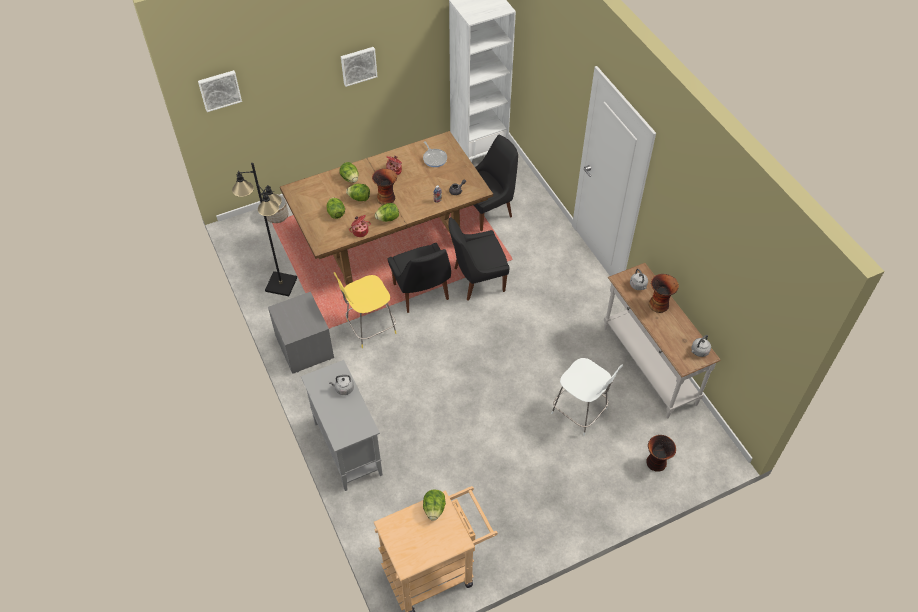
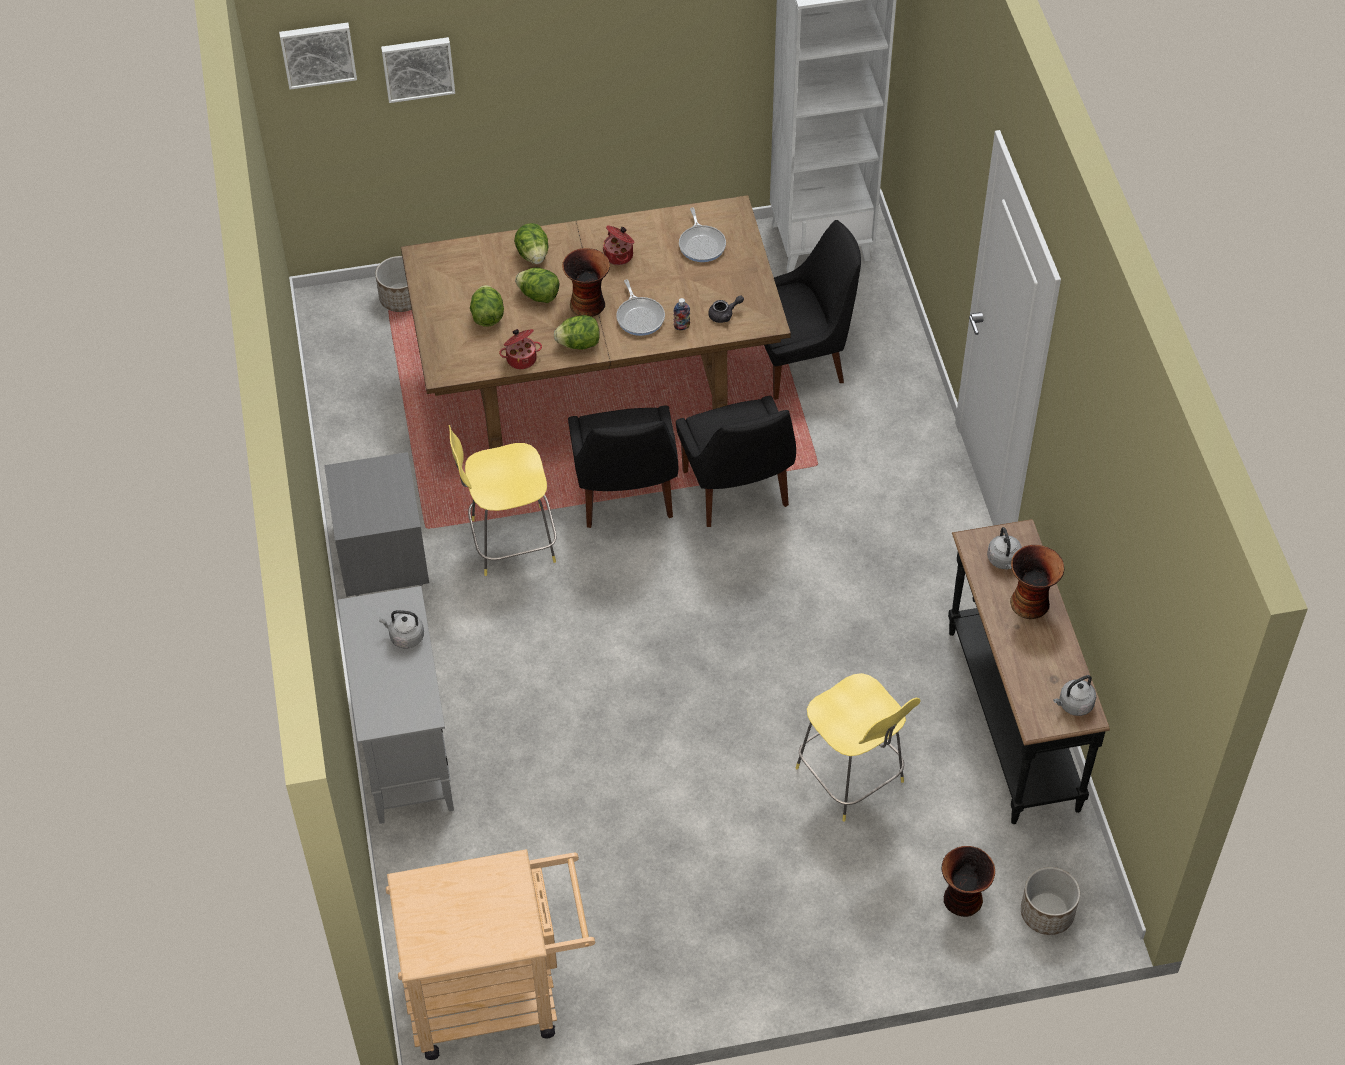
camera: 15 degrees right, 0 degrees up
(281, 284) = (372, 428): black floor lamp -> none
(358, 65) = (589, 45): picture -> picture (418, 67)
(414, 199) = (640, 317): none -> frying pan
(434, 509) = (497, 876): lettuce -> none
(477, 280) = (737, 492): black chair -> black chair turned 105 degrees counterclockwise
(581, 412) = (852, 777): white stool -> yellow stool
(648, 366) = (1010, 720): white console table -> black console table
(699, 460) = (1047, 913): none -> planter

